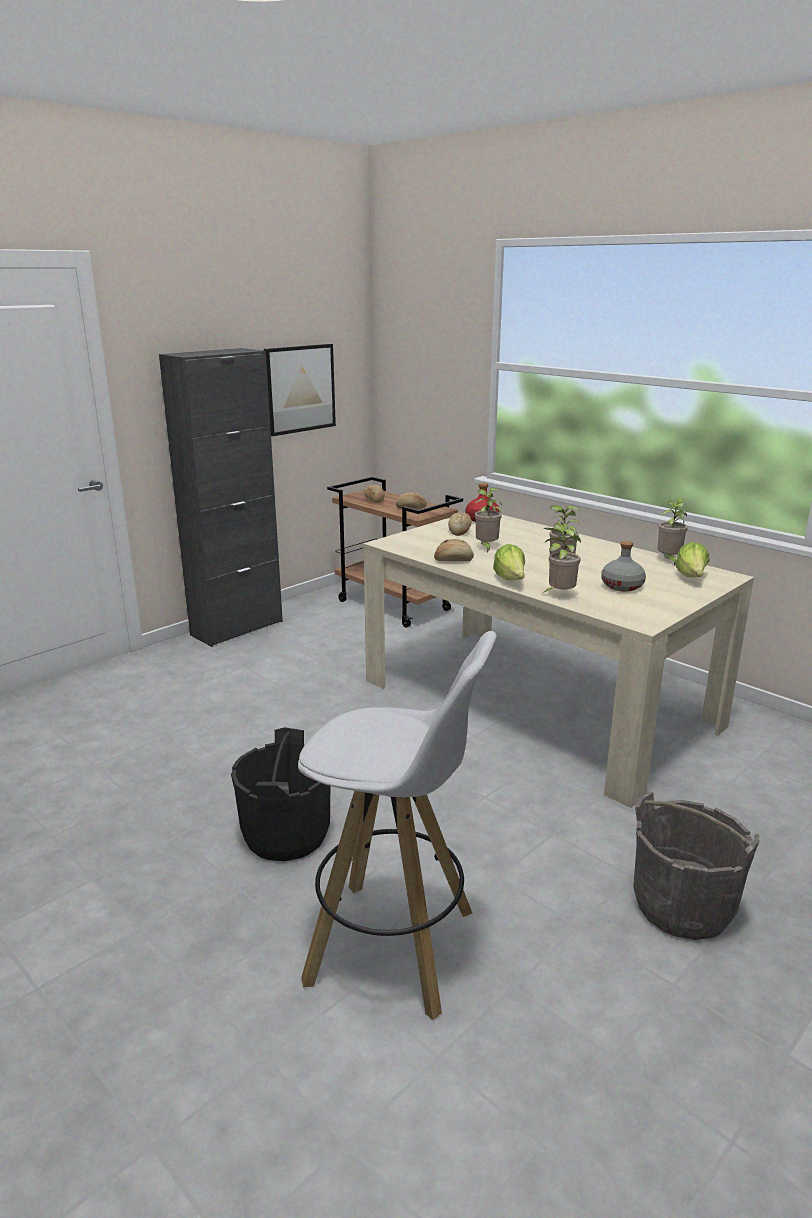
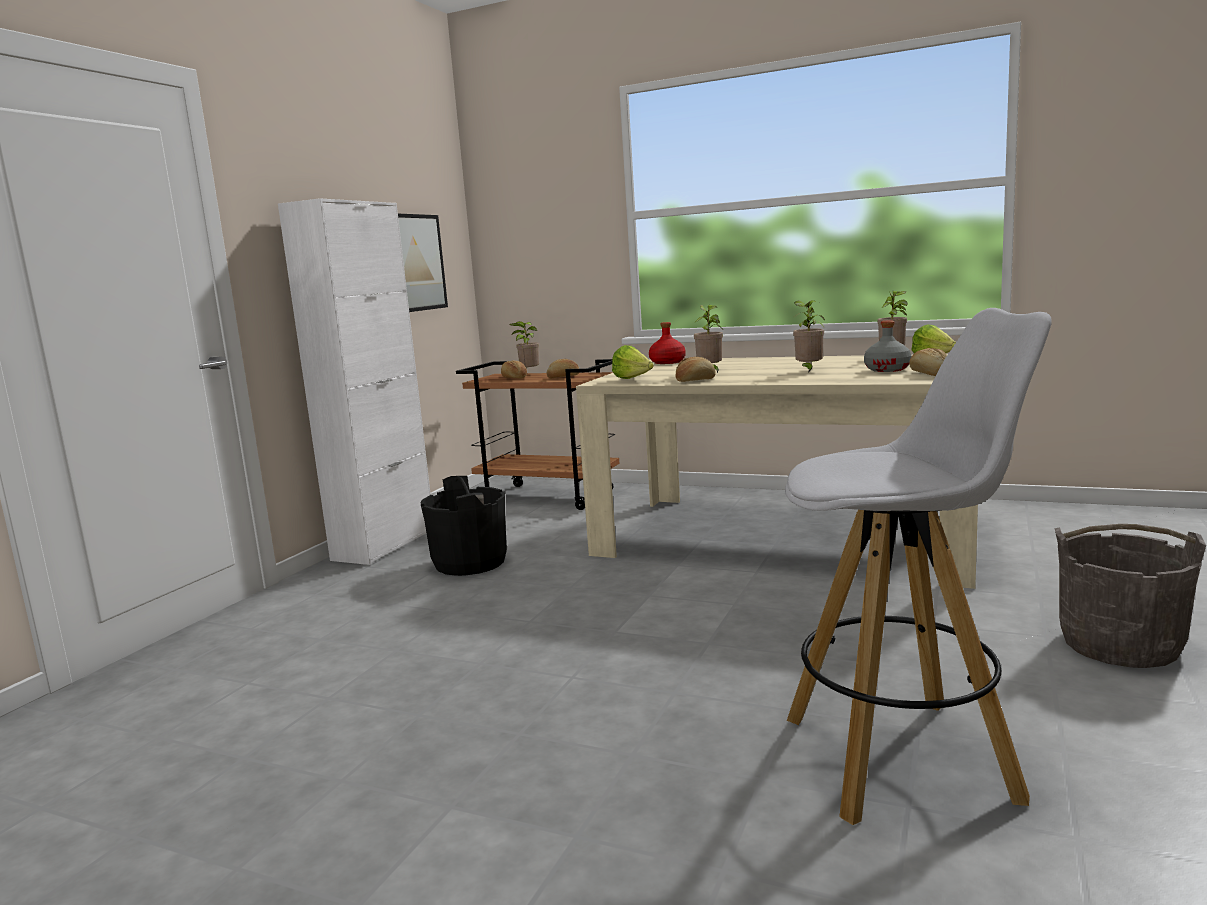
camera: 20 degrees left, 10 degrees down
(237, 628) = (384, 545): black cabinet -> white cabinet
(286, 835) = (656, 697): black bucket -> black bucket (470, 563)
(459, 531) = (661, 369): bread -> bread (929, 374)
(511, 580) = (778, 380): lettuce -> lettuce (634, 379)
(559, 595) = (843, 380): potted plant -> potted plant (528, 373)

